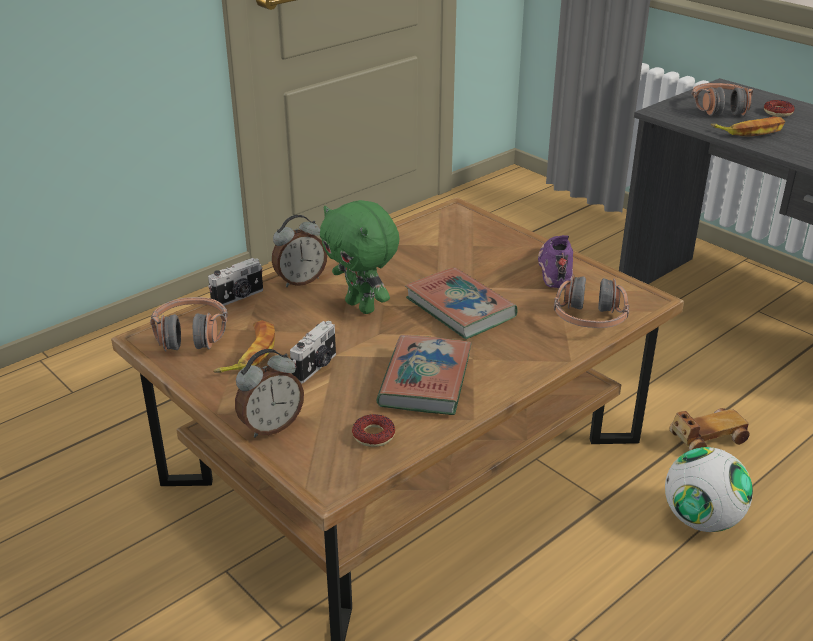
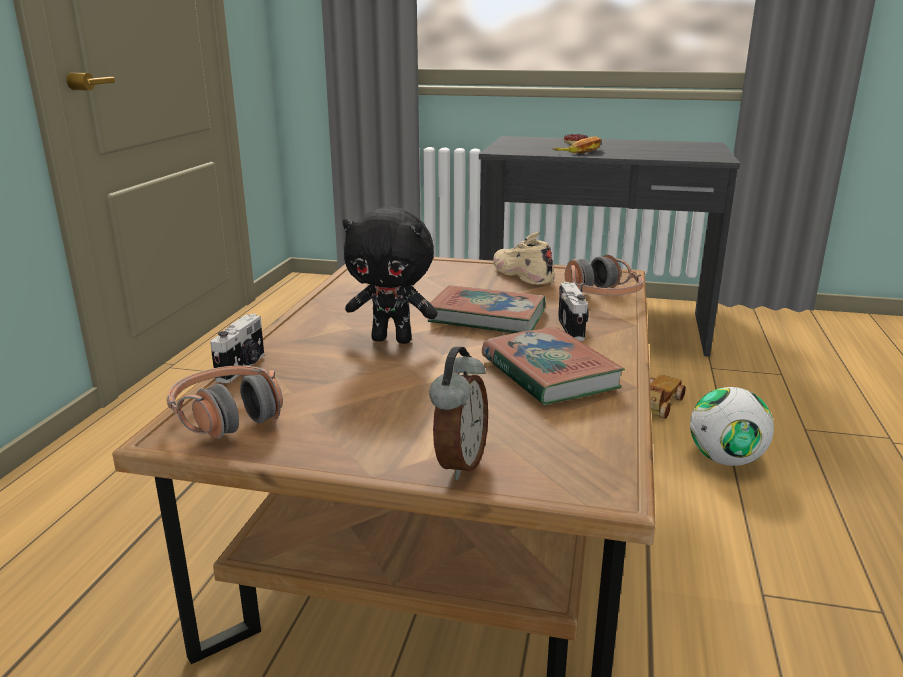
camera: 35 degrees left, 10 degrees down
(249, 353) = (327, 409): banana -> none
(300, 280) = (294, 338): alarm clock -> none
(316, 367) = (422, 397): camera -> camera (573, 328)
(362, 306) = (393, 339): green plush toy -> black plush toy
(373, 435) = (574, 431): donut -> none
(555, 268) = (521, 274): purple shoe -> beige shoe
(720, 108) = (535, 145): headphones -> none

